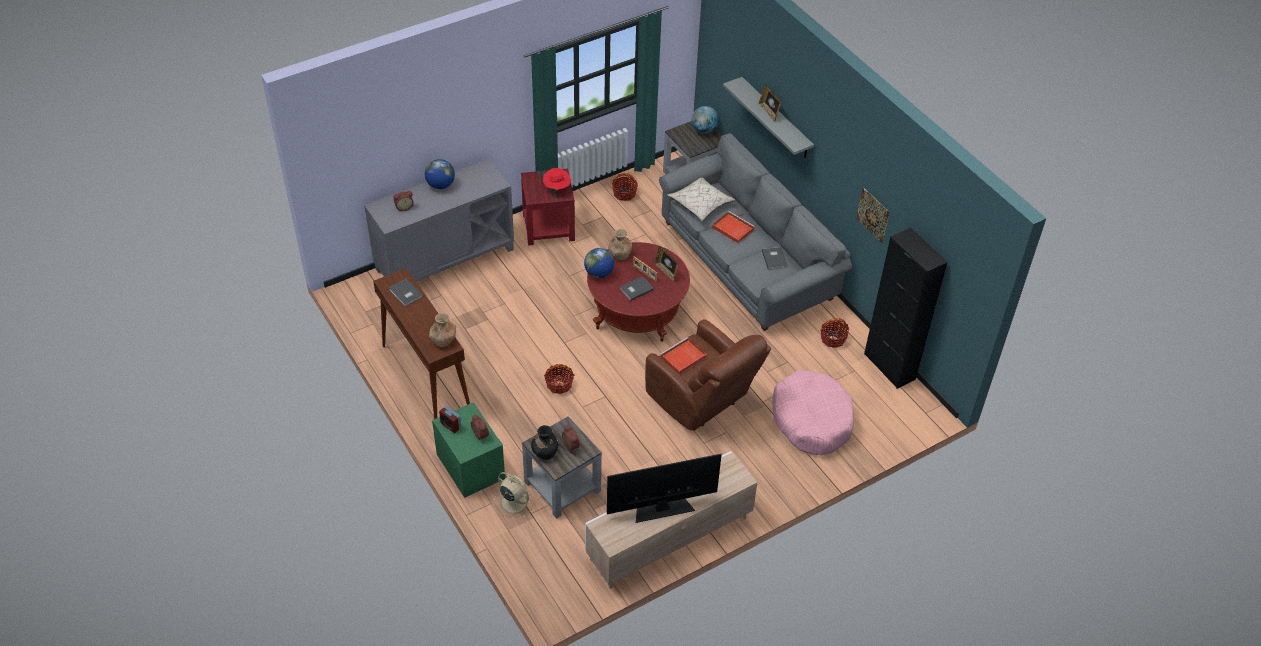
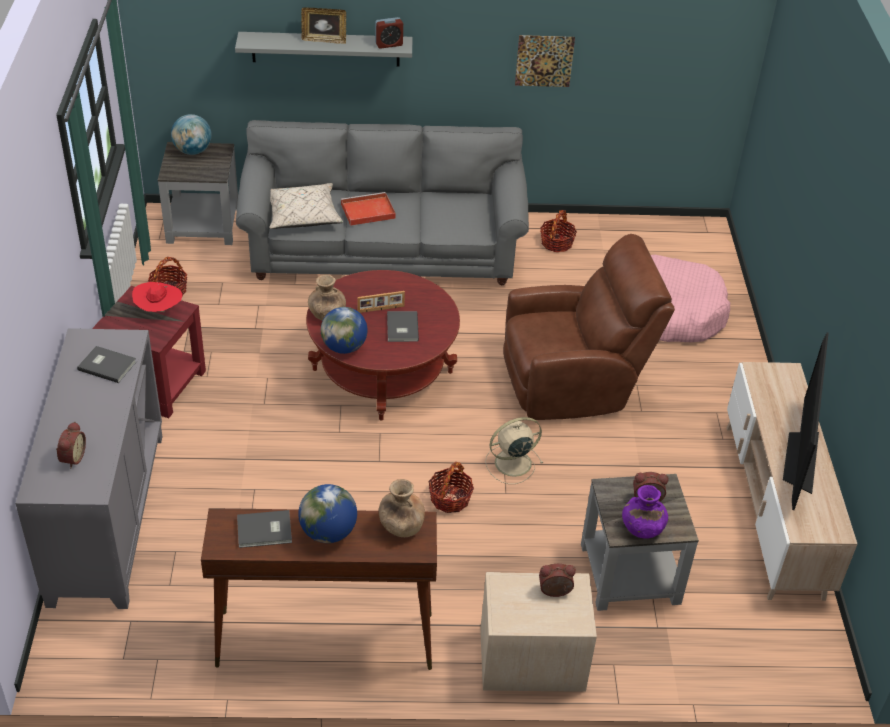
camera: 60 degrees left, 5 degrees down
(440, 185) = (68, 398): globe -> globe (328, 532)
(451, 425) = (515, 617): alarm clock -> alarm clock (389, 44)
(470, 466) = (531, 659): green nightstand -> beige nightstand
(513, 502) = (626, 638): beige fan -> beige fan (511, 463)
(545, 452) = (642, 529): black vase -> purple vase
(666, 271) = (394, 290): picture frame -> none
(682, 358) = (547, 342): red tray -> none
(774, 259) = (448, 203): grey book -> grey book (107, 365)
(889, 366) = (626, 225): black cabinet -> none

